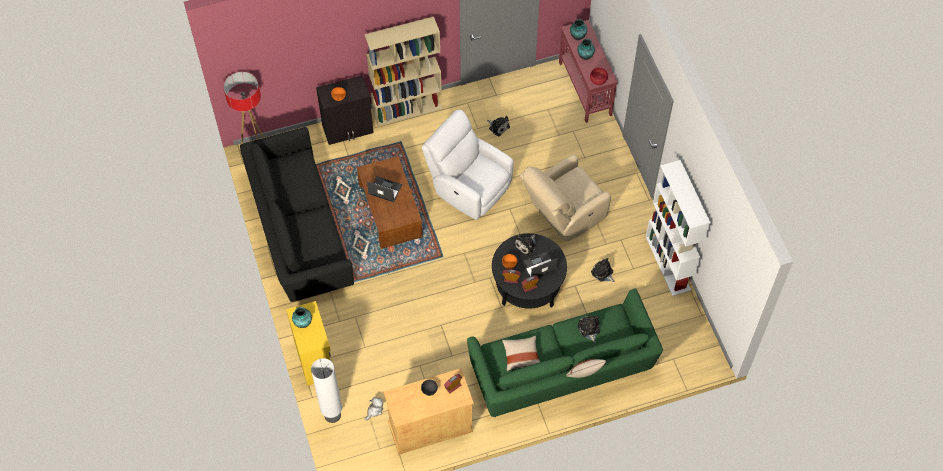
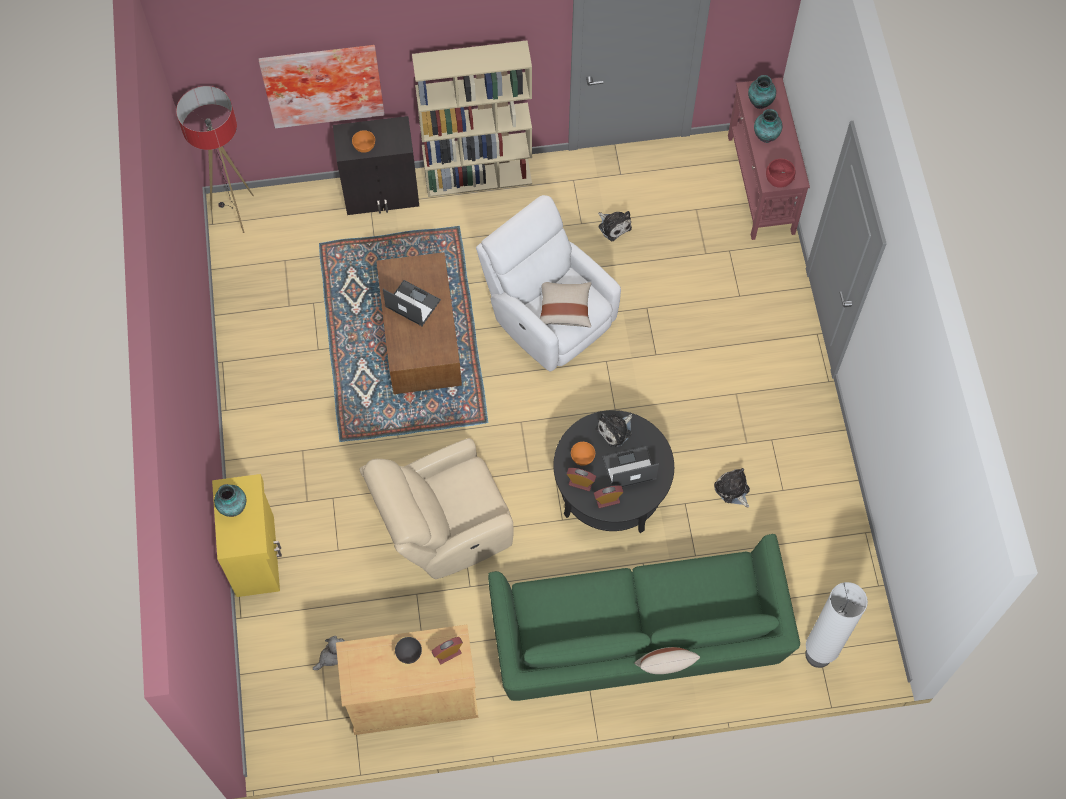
camera: 10 degrees right, 5 degrees up
(299, 231) = (275, 346): black sofa -> none
(309, 60) = (322, 82): none -> picture
(332, 415) = (265, 652): white floor lamp -> white floor lamp (818, 655)
(521, 356) = (572, 614): beige pillow -> beige pillow (565, 309)
(563, 214) = (688, 383): beige armchair -> beige armchair (443, 528)
(589, 329) = (688, 587): plush toy -> none
(668, 263) = (840, 490): white bookcase -> none

